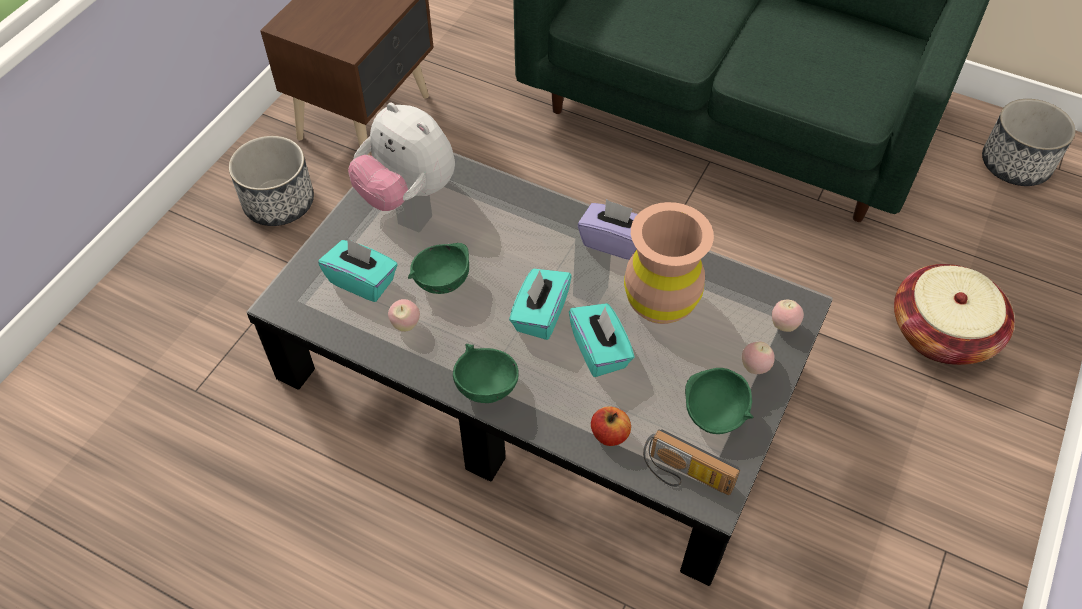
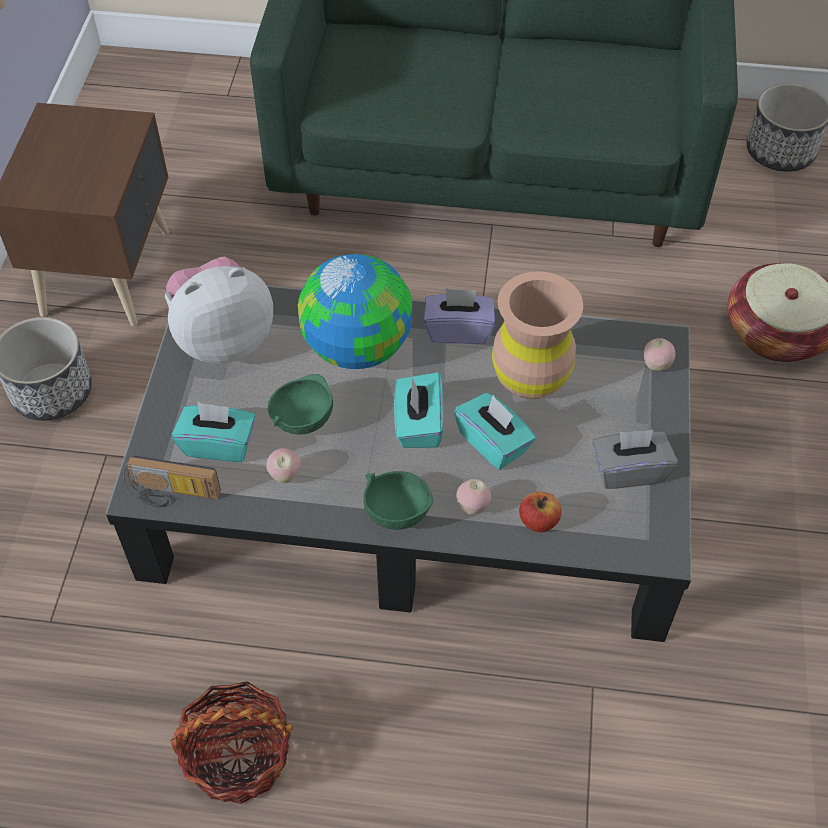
camera: 20 degrees left, 0 degrees up
(293, 555) = (237, 756): none -> basket
(407, 193) = (223, 339): plush toy -> plush toy turned 135 degrees clockwise
(518, 231) = (358, 346): none -> globe
(684, 476) = (626, 538): radio -> radio (171, 495)
(715, 414) = (629, 470): green bowl -> grey tissue box
(755, 367) = (646, 414): apple -> apple (473, 506)

